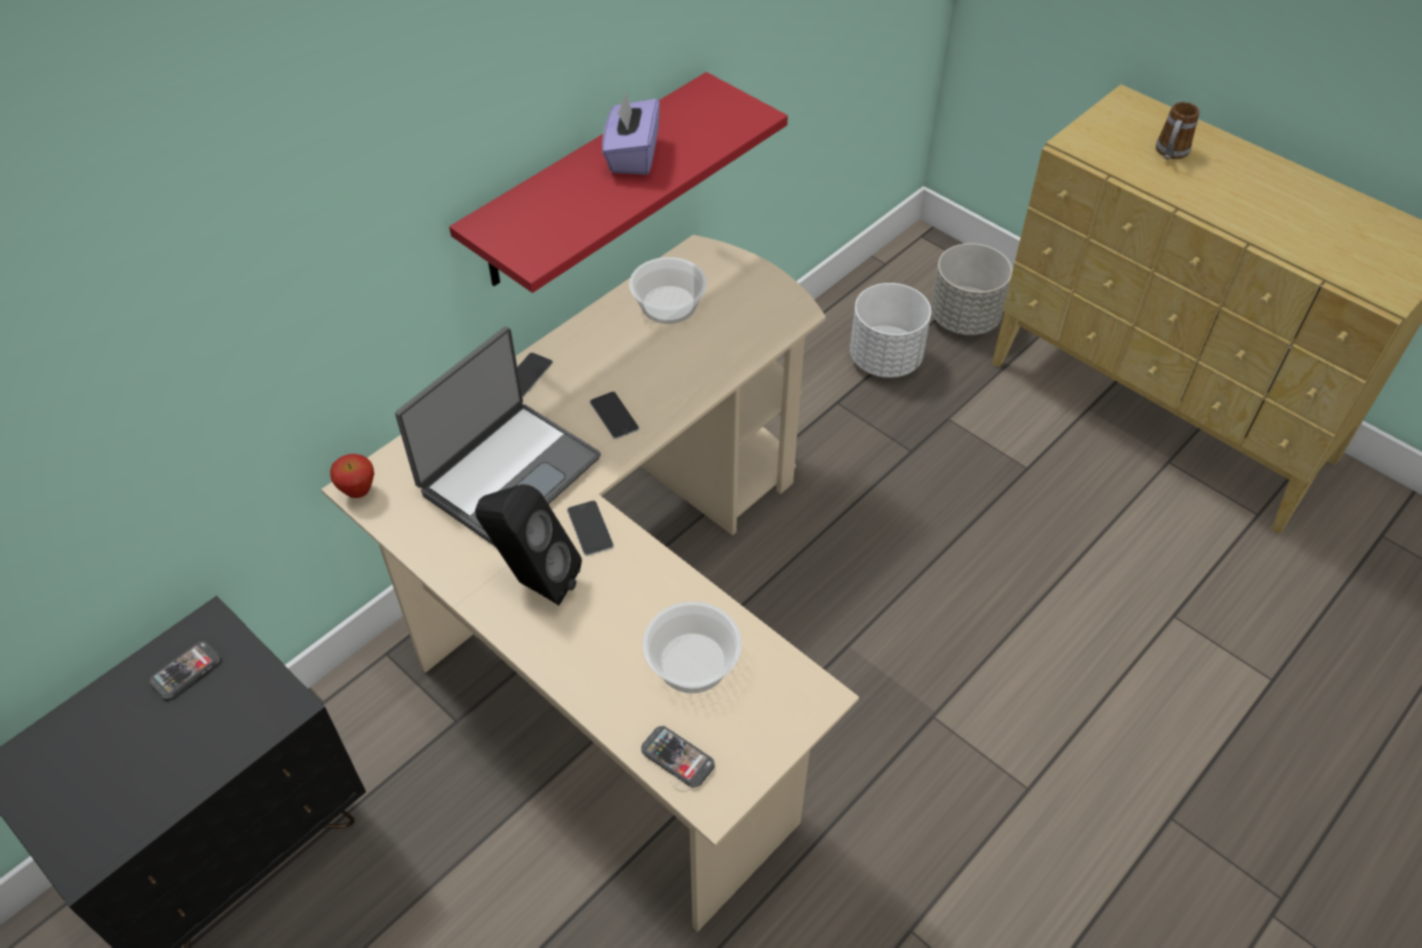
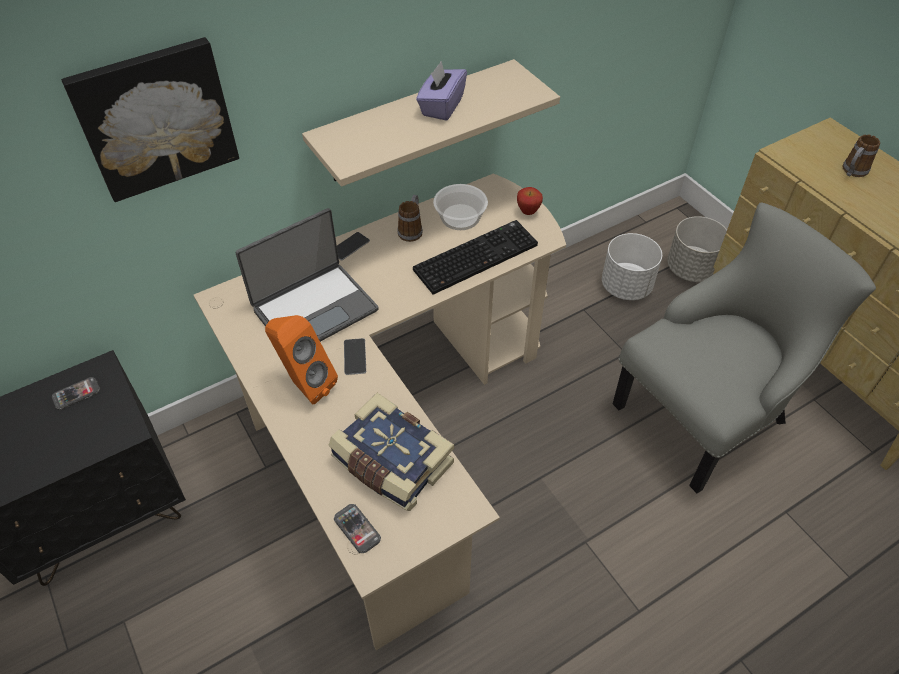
camera: 15 degrees right, 0 degrees up
(261, 243) = (156, 118): none -> picture
(358, 492) = (215, 301): apple -> apple (528, 212)
(533, 581) = (305, 384): black speaker -> orange speaker
(589, 183) = (414, 122): red shelf -> beige shelf
(607, 335) = (411, 230): none -> mug
(614, 415) = (397, 284): phone -> none
(692, 661) = (391, 463): bowl -> book
(709, 355) = (476, 256): none -> keyboard
(1033, 520) = (699, 419): none -> grey chair

